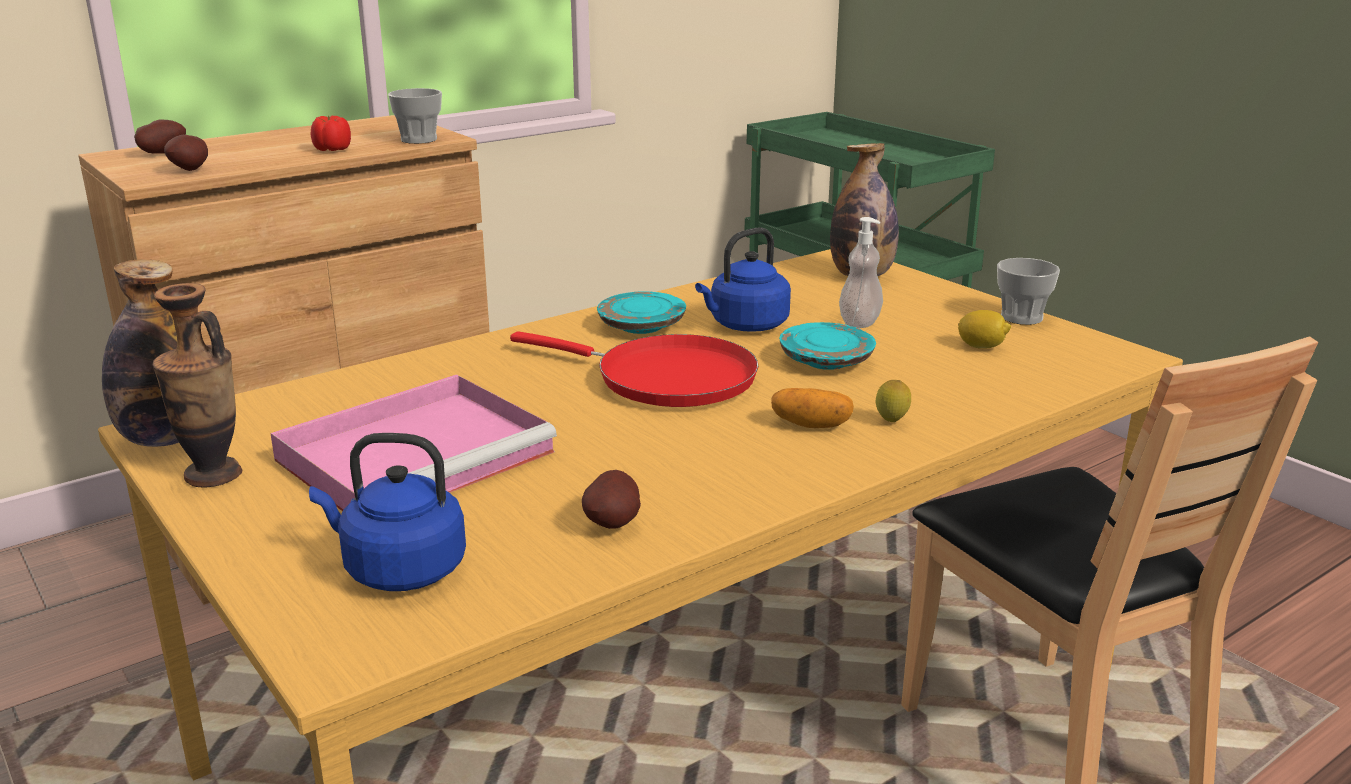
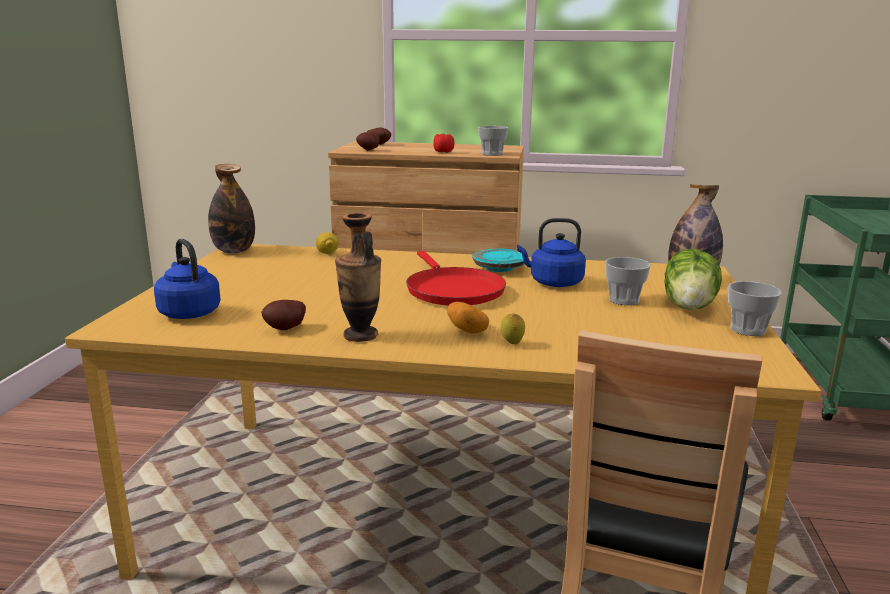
camera: 45 degrees right, 5 degrees down
(213, 475) = (218, 266): vase -> vase (360, 335)
(419, 454) = (289, 282): pink tray -> none
(826, 361) = (554, 309): turquoise plate -> none
(859, 322) = (624, 300): soap dispenser -> cup
(927, 308) = (690, 306): none -> lettuce
(981, 347) = (672, 333): lemon -> lemon (327, 253)

